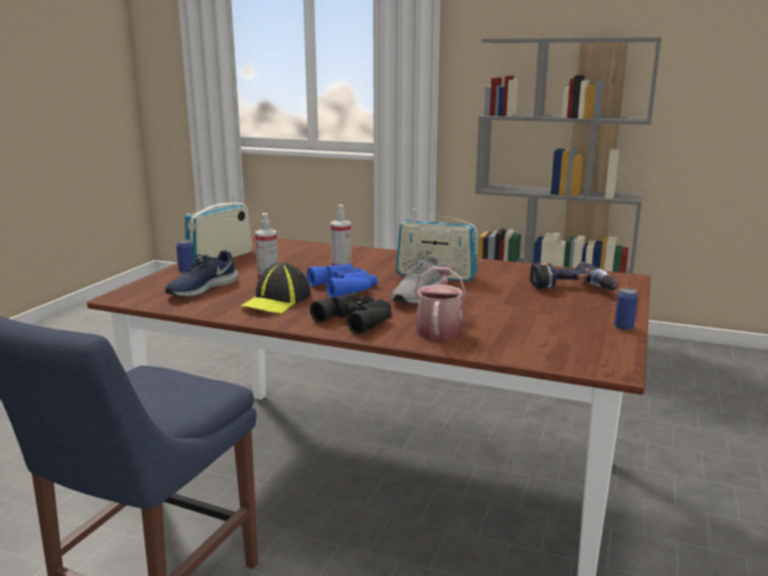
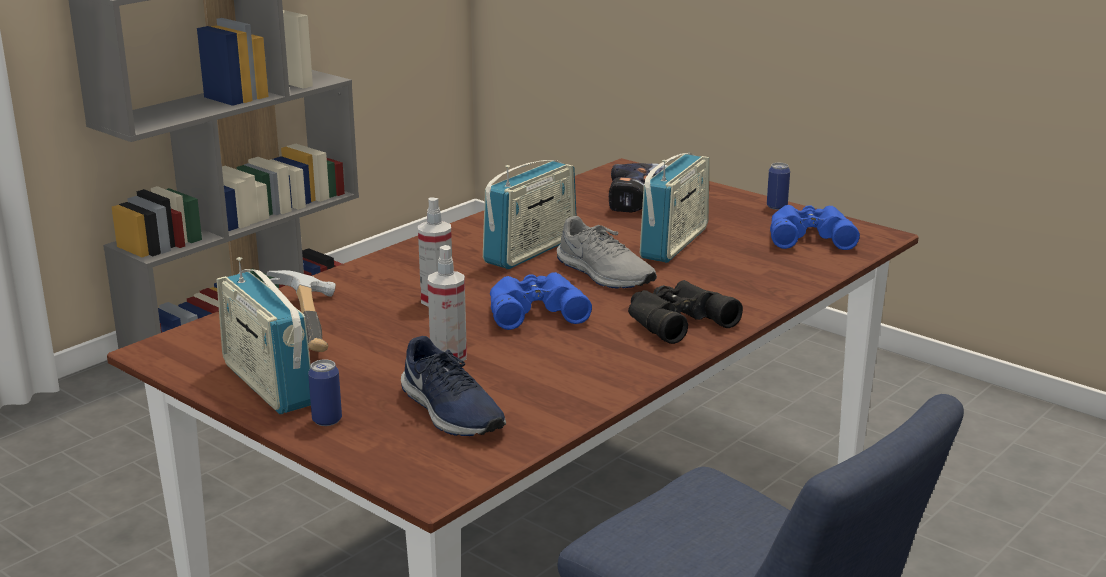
camera: 70 degrees left, 5 degrees up
(277, 300) = (559, 360): cap -> none
(294, 254) = (315, 323): none -> hammer
(439, 328) = (734, 283): watering can -> none
(495, 305) = (674, 243): none -> radio
(572, 343) = (809, 235): none -> blue binoculars

